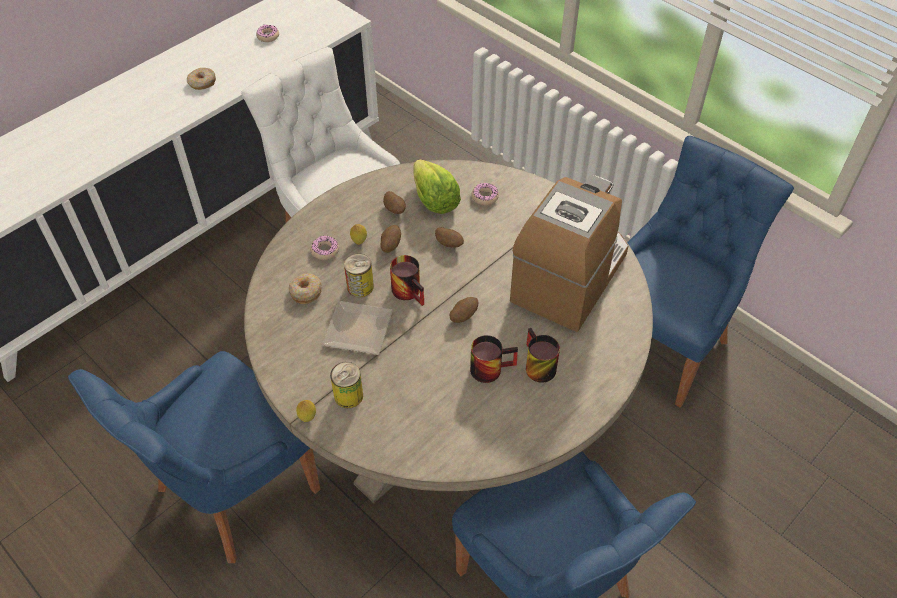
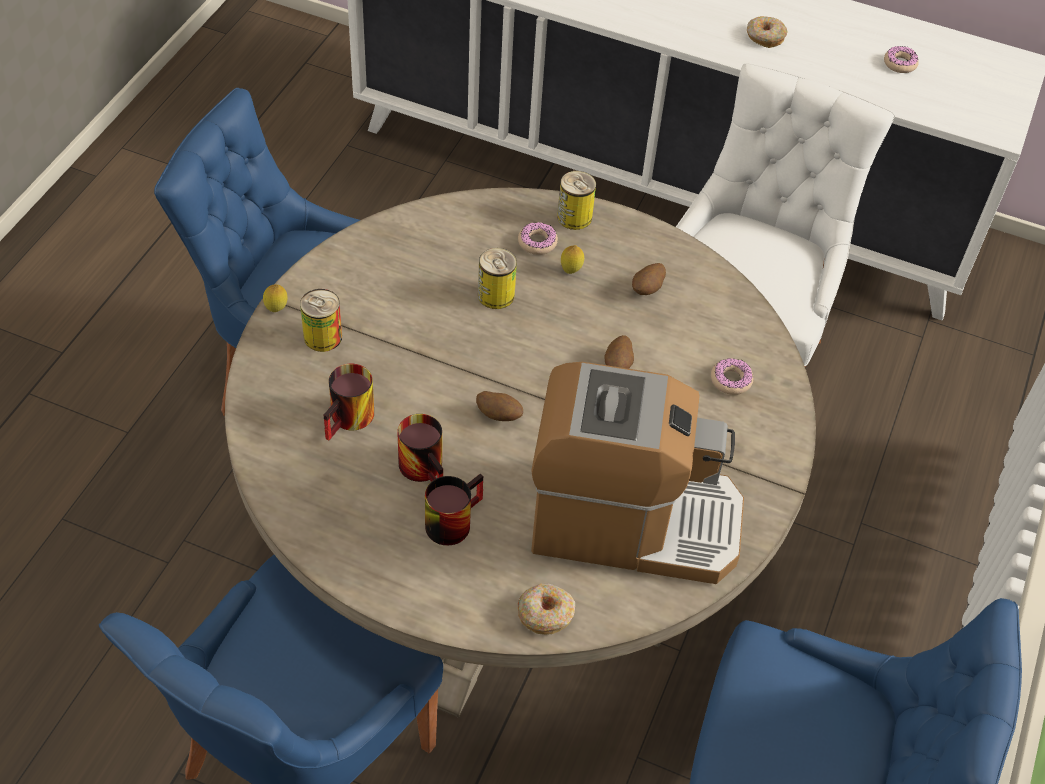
camera: 65 degrees right, 0 degrees up
(306, 292) = (461, 246): donut -> donut (545, 613)
(313, 224) = (574, 217): none -> can
(357, 328) = (428, 313): plate -> none
(390, 245) = (581, 304): potato -> none
(411, 291) = (514, 348): mug -> mug (351, 420)
(434, 200) = (690, 325): lettuce -> none

